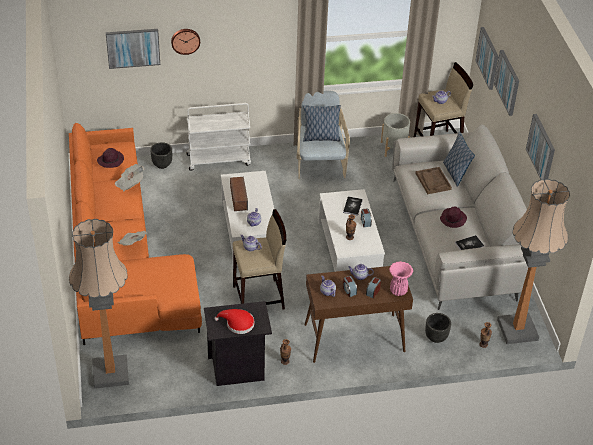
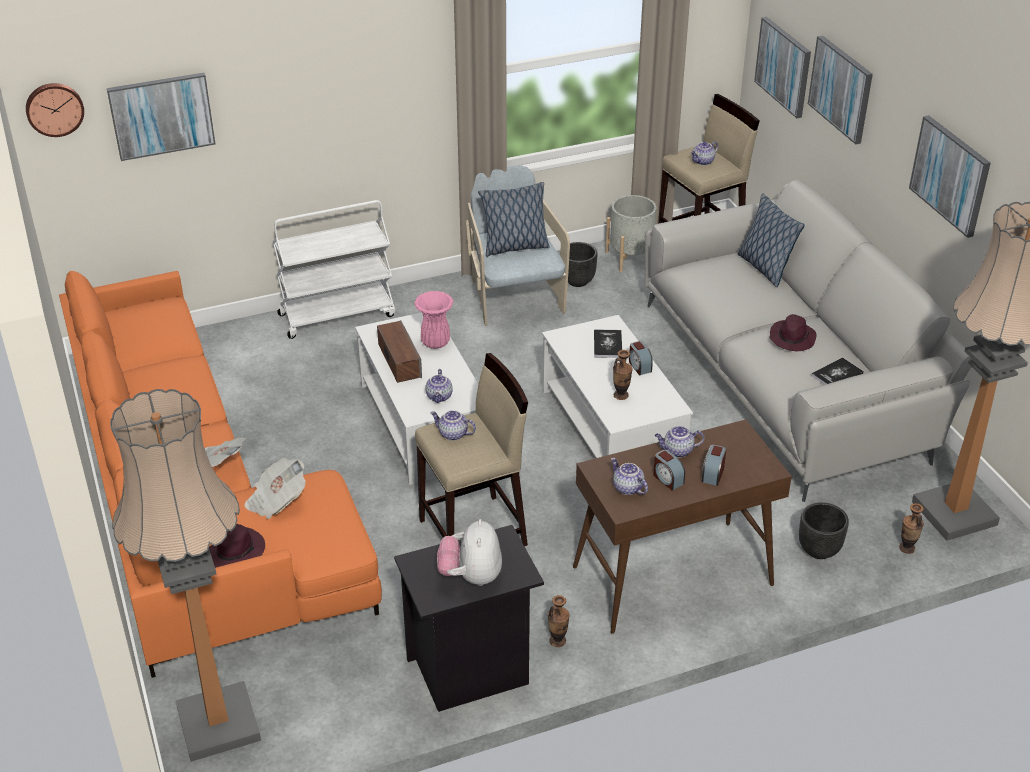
camera: 10 degrees left, 5 degrees down
(111, 160) = (147, 330): purple hat -> purple hat (236, 551)
(130, 183) = (191, 363): newspaper -> newspaper (276, 500)
(162, 164) = (237, 336): black planter -> black planter (577, 281)
(185, 40) = (257, 93): wall clock -> wall clock (54, 108)
(237, 324) = (471, 576): red hat -> plush toy
(398, 291) = (759, 465): pink vase -> pink vase (436, 342)
(433, 181) = (733, 285): brown tray -> none

